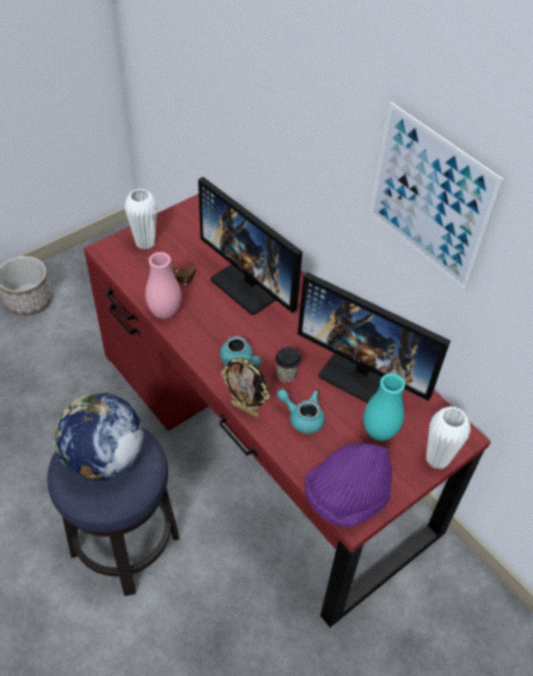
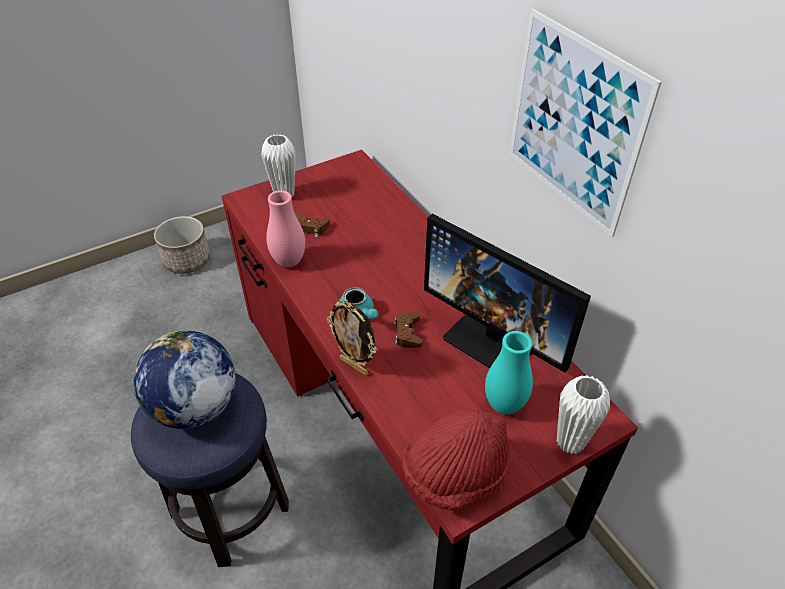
camera: 10 degrees right, 5 degrees down
(252, 284) = (386, 240): monitor -> none
(286, 374) = (407, 333): cup -> brown game controller
(302, 417) = (417, 380): turquoise teapot -> none
(346, 497) = (454, 475): purple hat -> red hat

